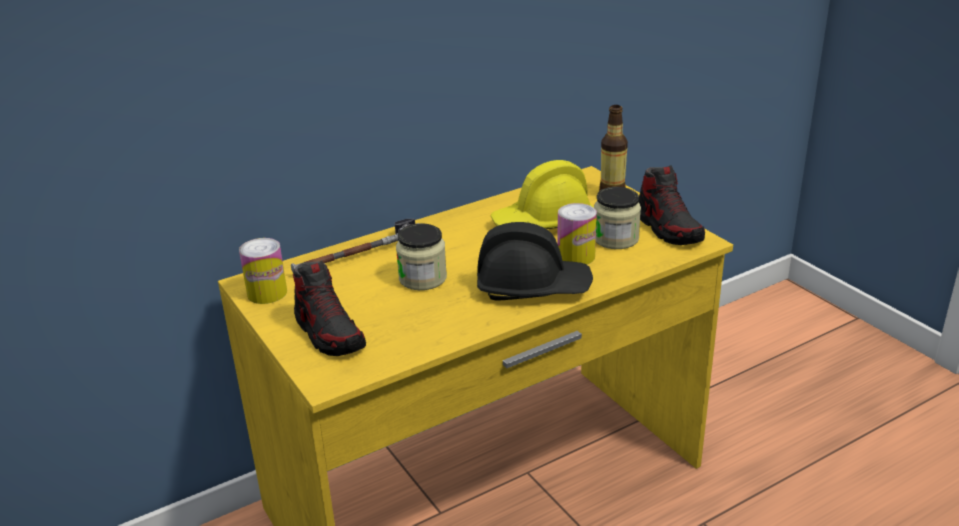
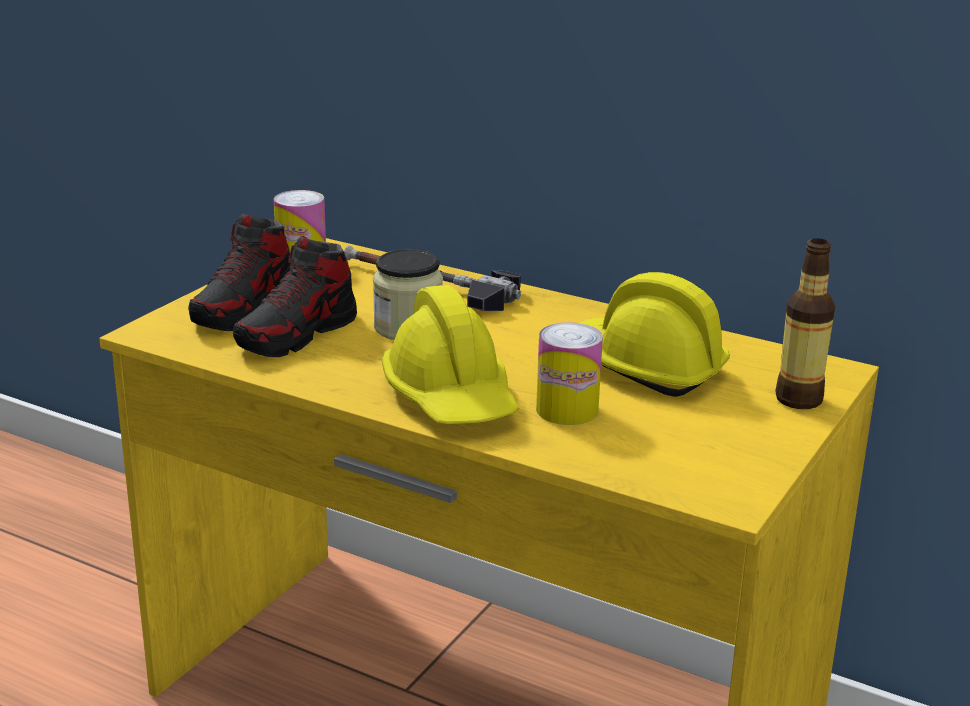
camera: 60 degrees right, 5 degrees down
(532, 287) = (451, 398): black hard hat -> yellow hard hat
(615, 239) = (654, 429): jar -> none
(668, 228) = (740, 465): shoe -> shoe (297, 335)

